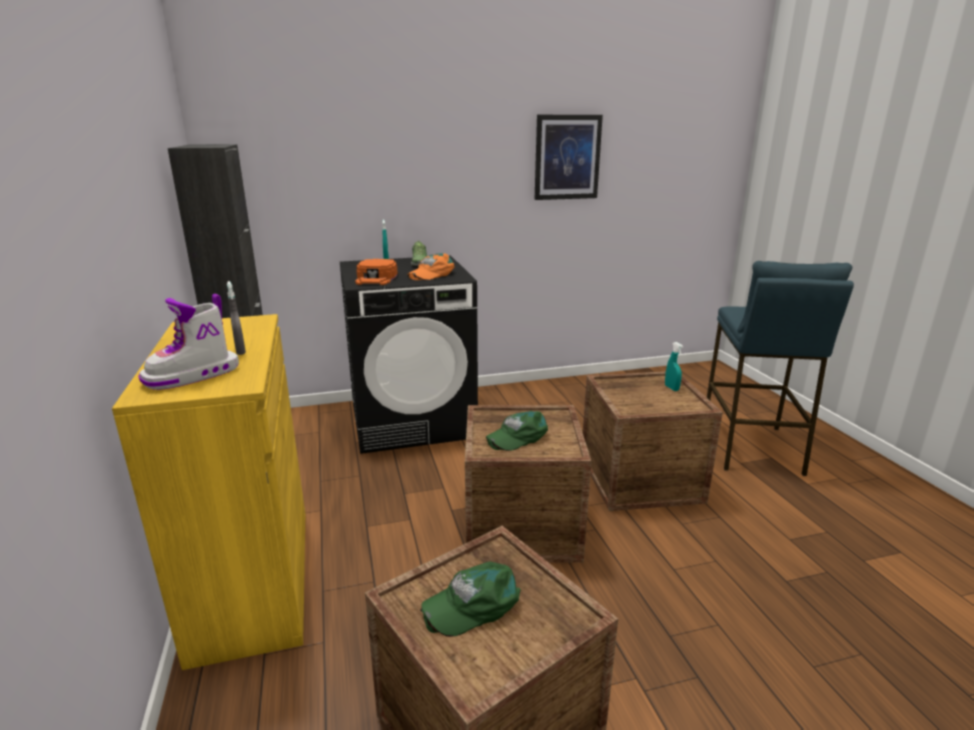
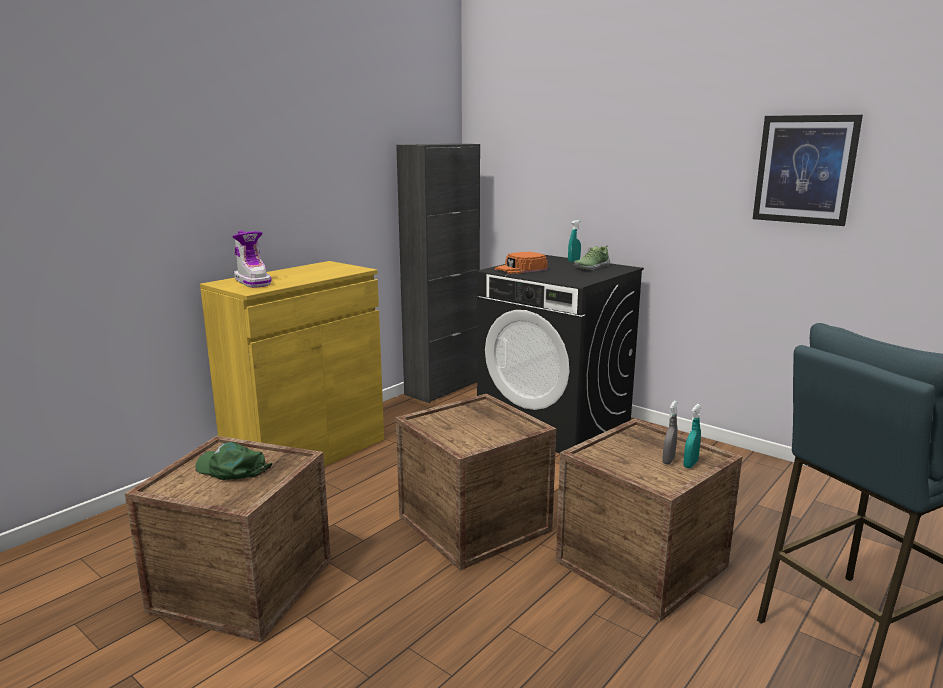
camera: 55 degrees right, 5 degrees down
(193, 375) = (253, 282): boot -> boot turned 135 degrees counterclockwise
(240, 351) = (299, 279): grey spray bottle -> grey spray bottle (668, 460)
(431, 274) = (568, 275): orange cap -> none
(517, 436) = (465, 424): green cap -> none

